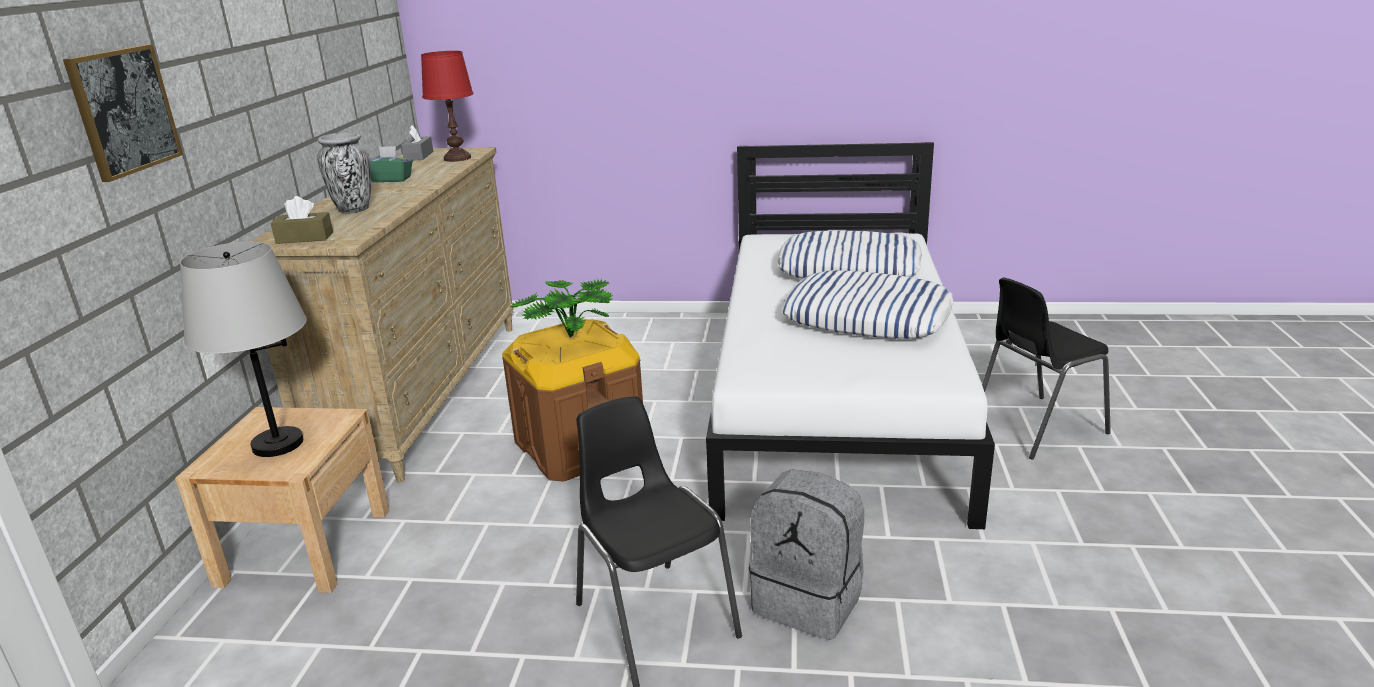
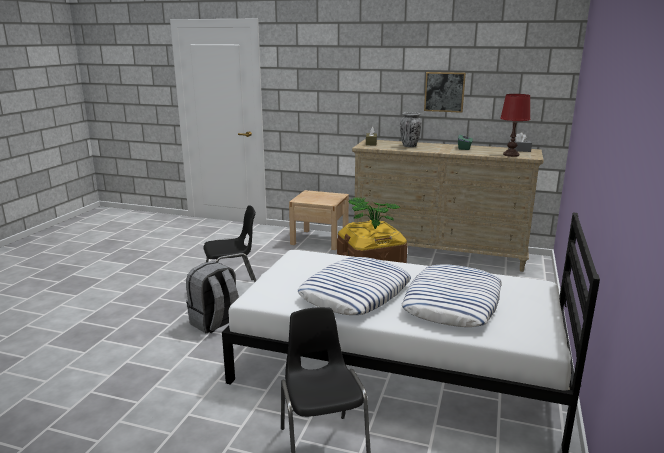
camera: 100 degrees right, 5 degrees down
(124, 111) = (335, 80): picture -> picture (444, 92)
(277, 444) = (316, 197): grey table lamp -> none

